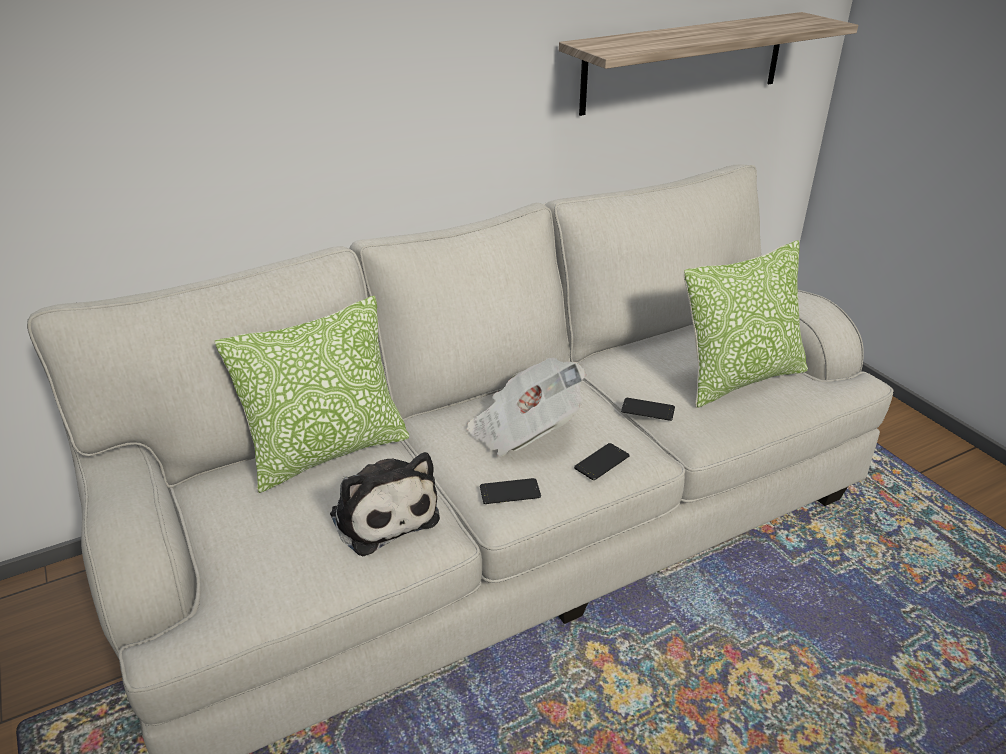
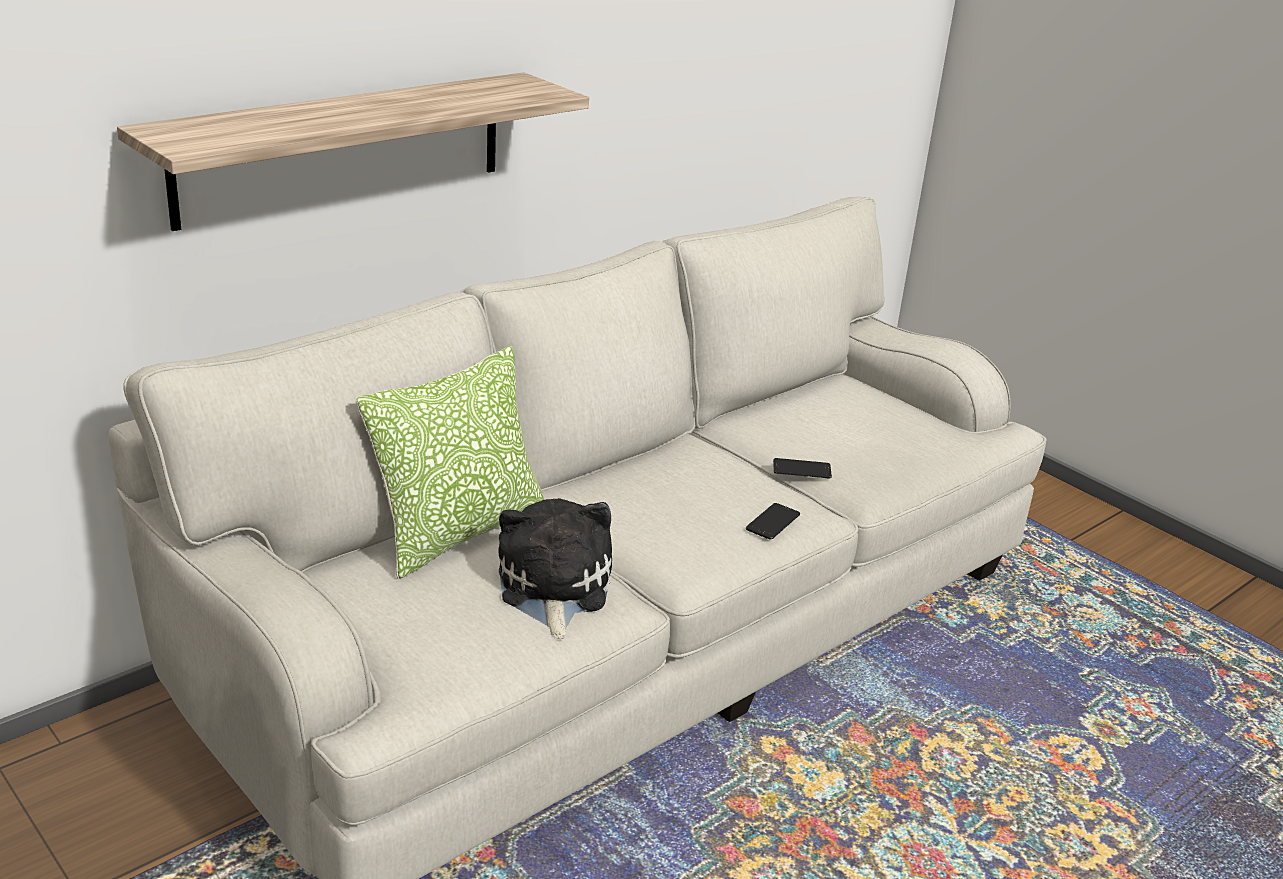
camera: 15 degrees left, 5 degrees down
(382, 514) = (553, 588): plush toy -> plush toy turned 135 degrees counterclockwise
(510, 492) = (686, 557): phone -> none
(524, 430) = (677, 496): newspaper -> none
(684, 62) = (789, 82): shelf -> shelf (343, 148)
(739, 379) = (888, 433): pillow -> none

